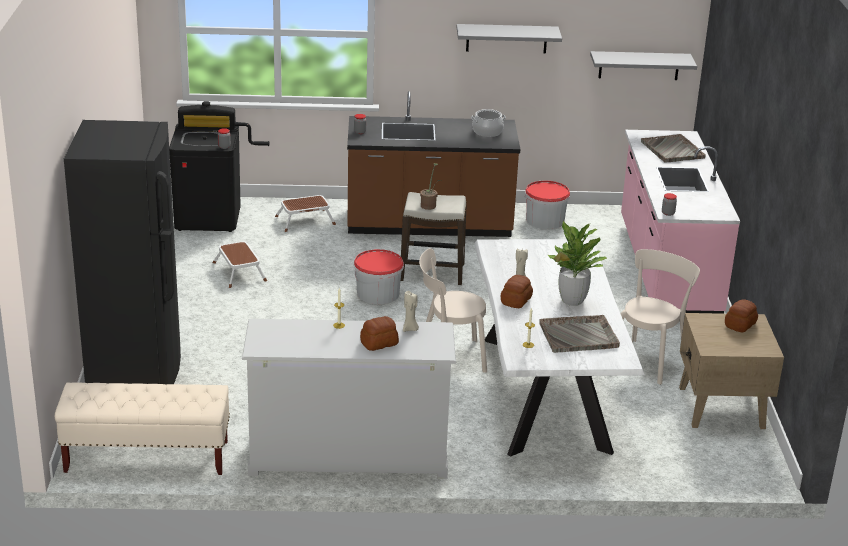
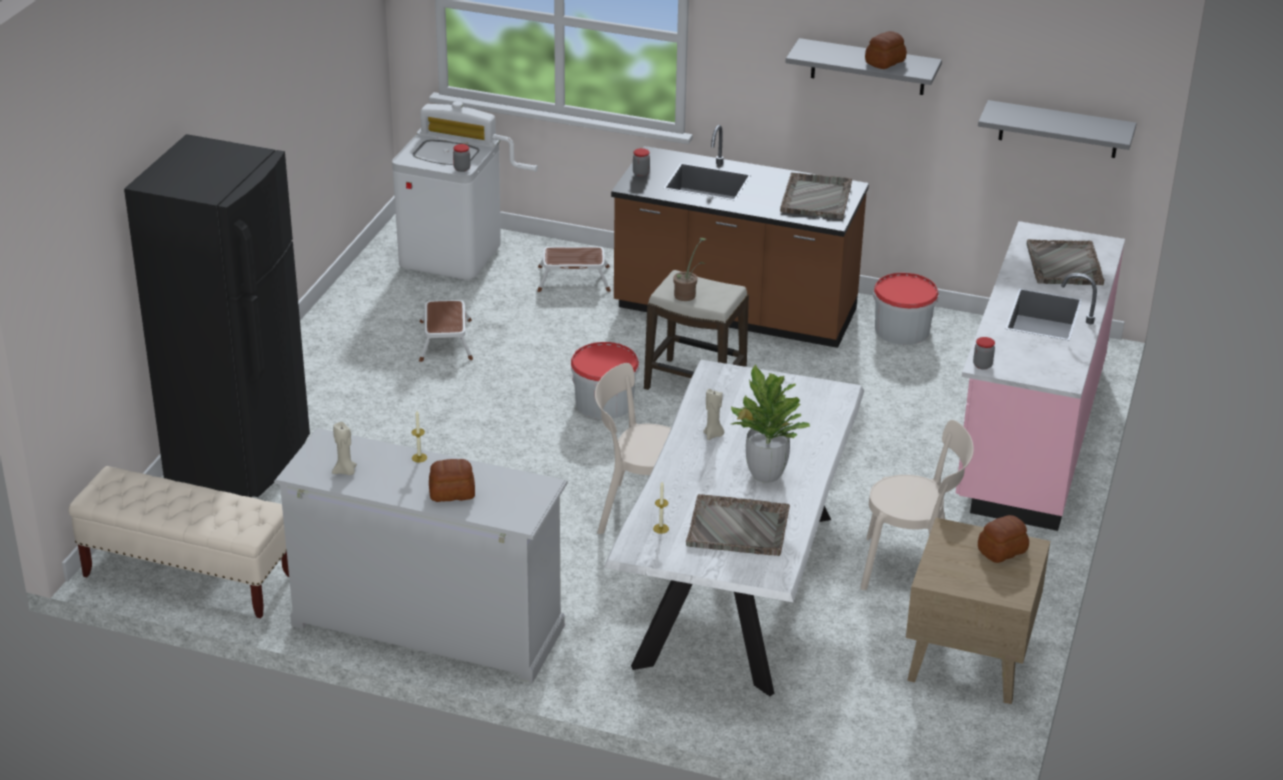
camera: 20 degrees right, 5 degrees up
(210, 219) = (453, 257): black washing machine -> white washing machine
(410, 329) = (505, 480): beige candle -> beige candle (345, 471)
(487, 132) = (816, 197): cooking pot -> grey tray
(516, 300) = (690, 460): bread -> bread (885, 62)
(648, 360) = (911, 568): beige chair -> beige chair turned 45 degrees clockwise

